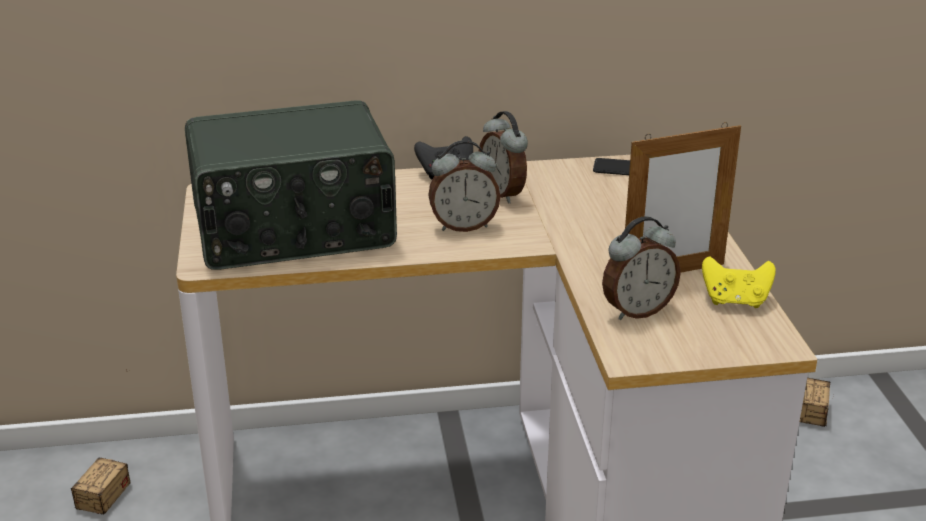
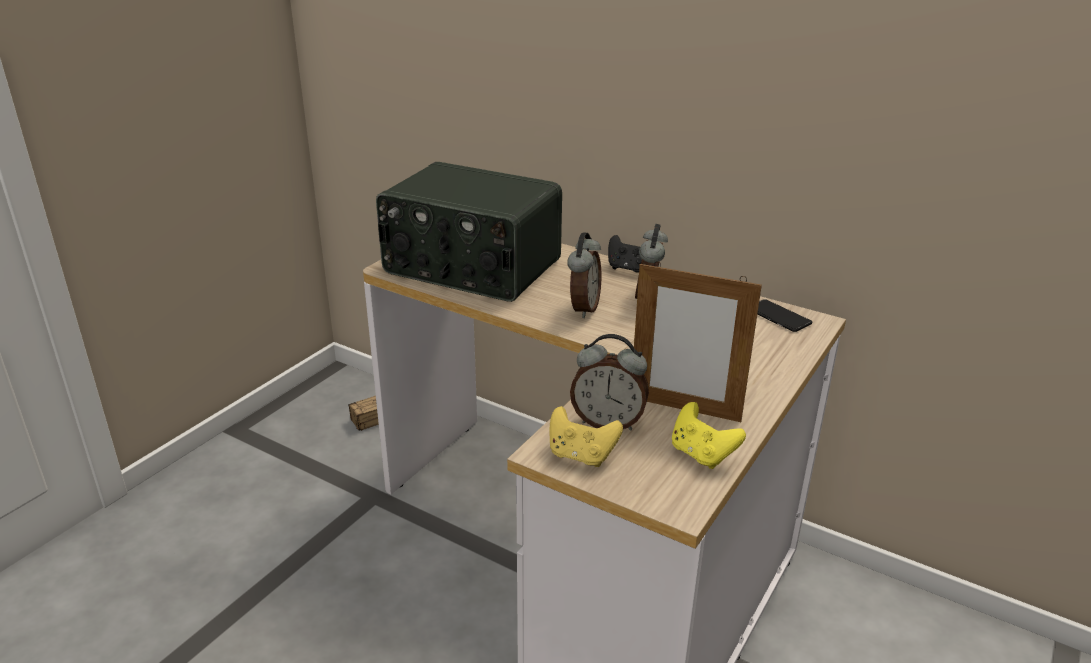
camera: 40 degrees right, 0 degrees up
(463, 226) = (583, 308): alarm clock -> alarm clock turned 105 degrees counterclockwise
(659, 345) = (581, 455): none -> yellow game controller
(808, 430) = (925, 654): storage box -> none

